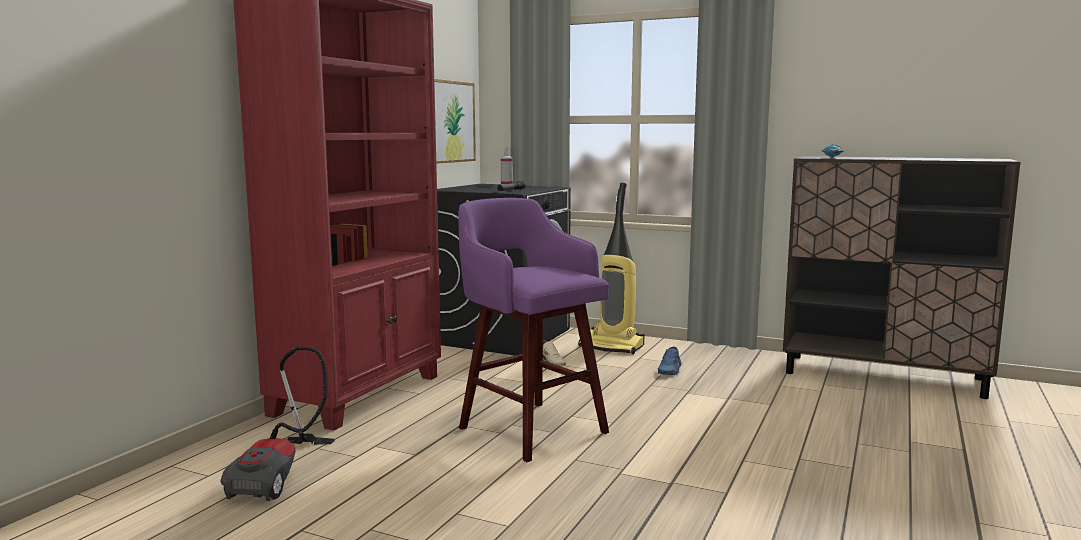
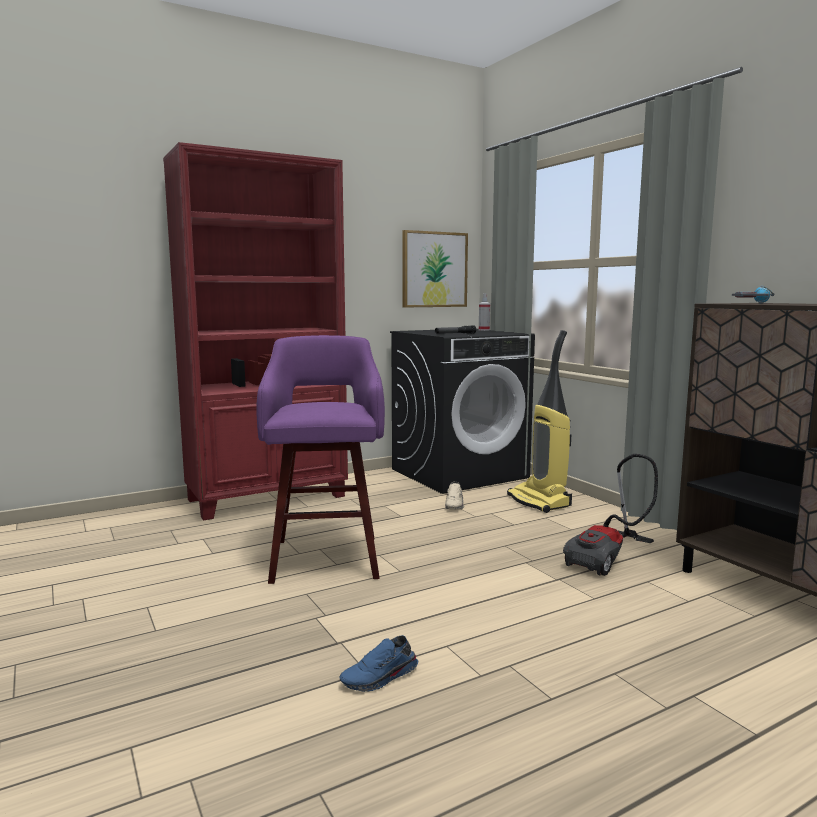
camera: 35 degrees right, 0 degrees up
(282, 476) = (116, 543): vacuum cleaner -> vacuum cleaner (609, 559)
(670, 370) = (552, 536): blue shoe -> blue shoe (380, 678)

